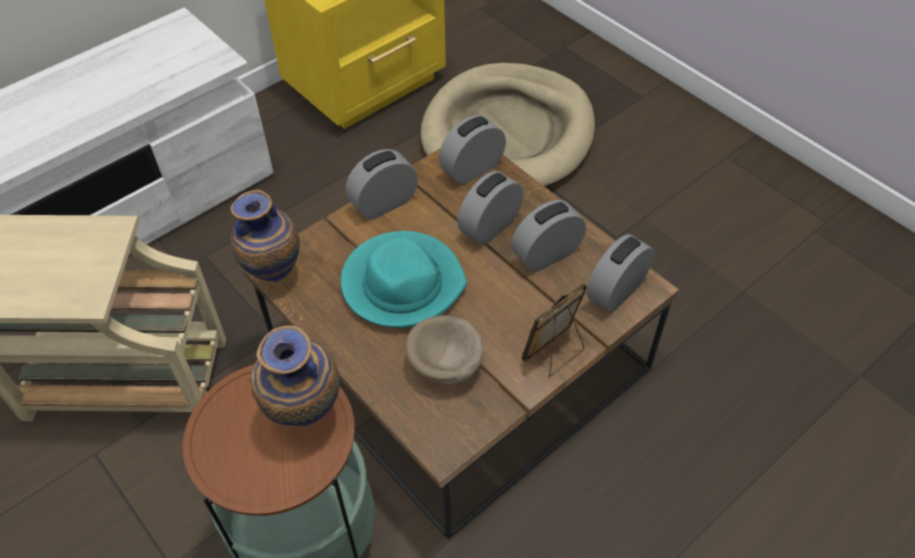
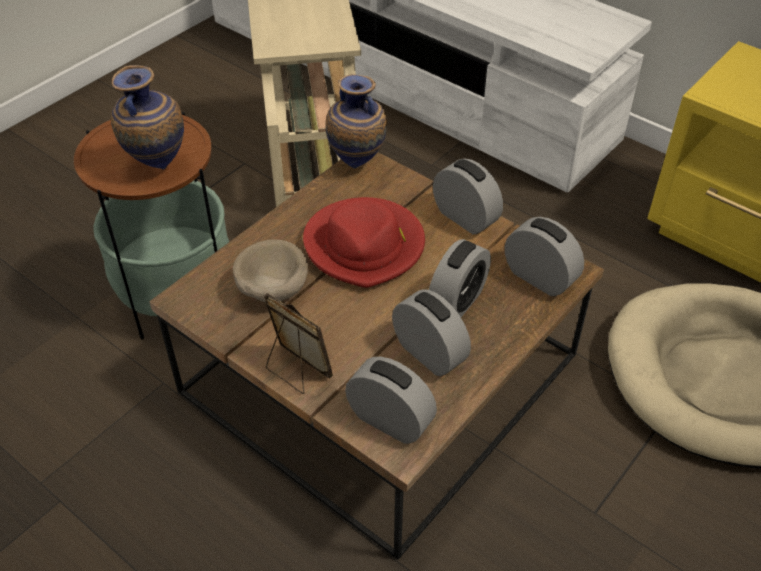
camera: 80 degrees right, 5 degrees down
(402, 283) = (365, 245): turquoise hat -> red hat
(490, 227) = (457, 301): alarm clock -> alarm clock turned 90 degrees clockwise

